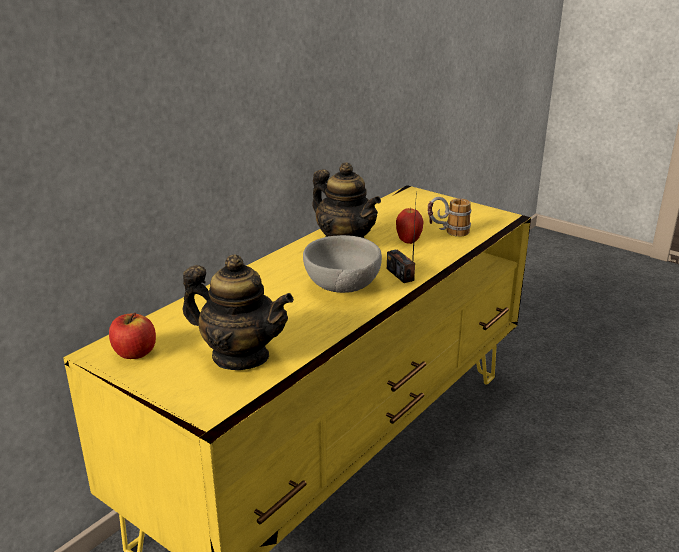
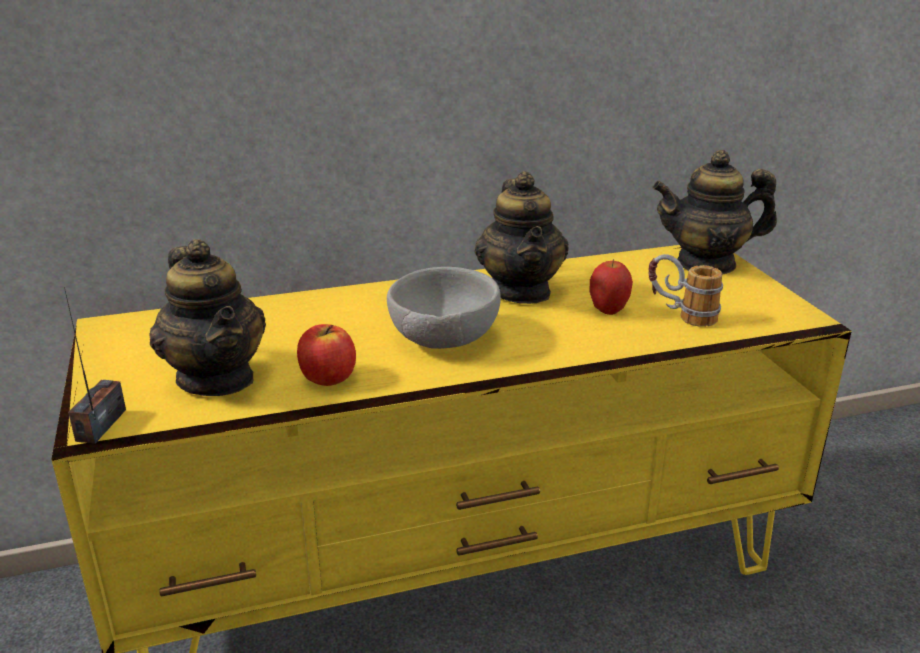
camera: 35 degrees right, 0 degrees up
(134, 353) = (134, 337): apple -> apple (328, 377)
(400, 274) = (535, 348): radio -> radio (102, 425)
(421, 200) = (706, 263): none -> teapot

